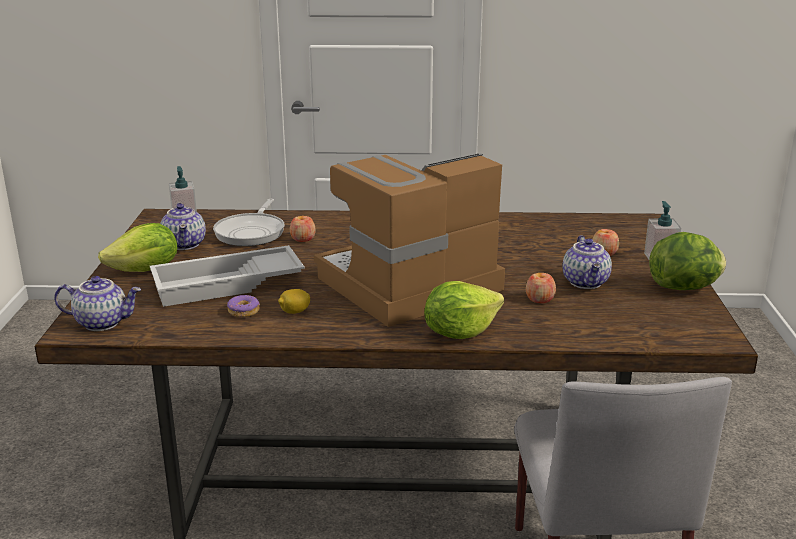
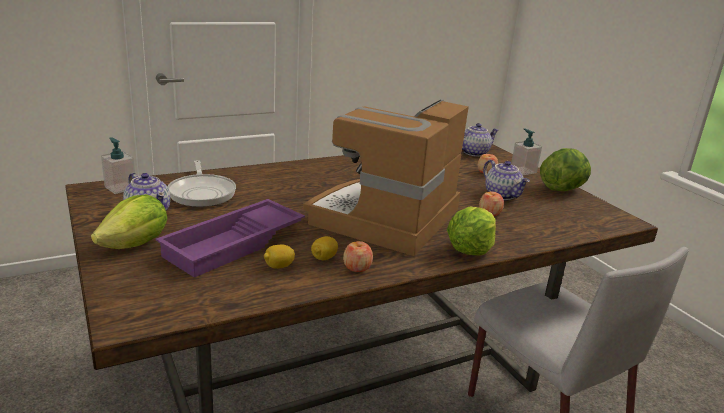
camera: 30 degrees left, 0 degrees up
(103, 322) = (147, 307): teapot -> teapot (473, 152)
(227, 285) = (234, 245): white tray -> purple tray
(244, 311) = (279, 266): donut -> lemon
(303, 239) = (255, 192): apple -> apple (357, 267)

